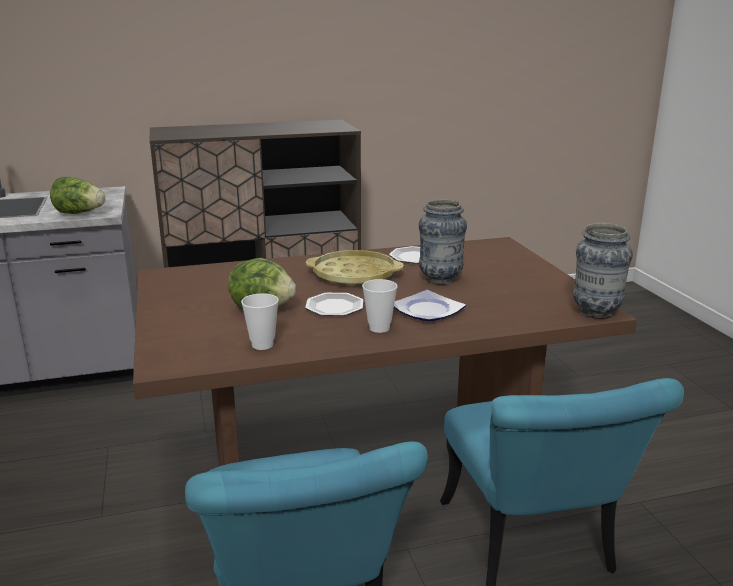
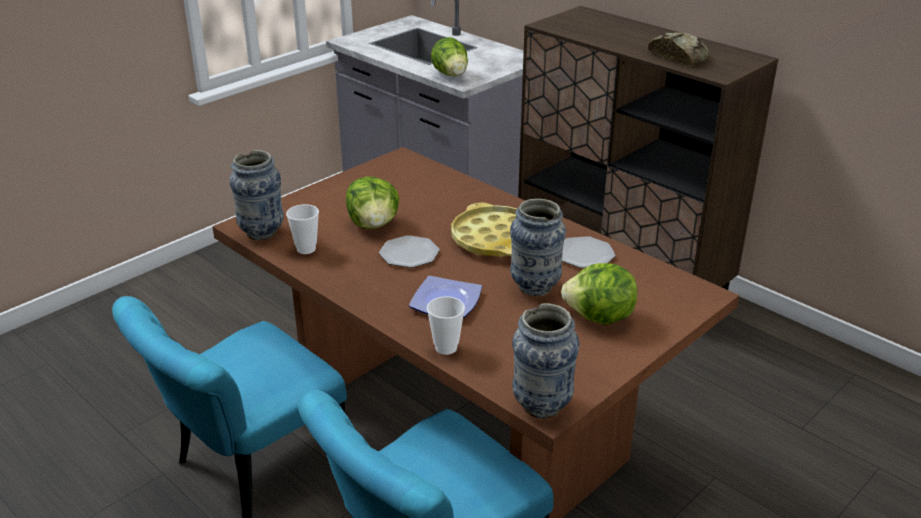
camera: 60 degrees right, 10 degrees up
(195, 359) = (262, 233): none -> vase
(297, 129) = (679, 56): none -> bread
(379, 328) = (383, 289): cup -> cup (446, 348)
(501, 272) = (599, 318): none -> lettuce

